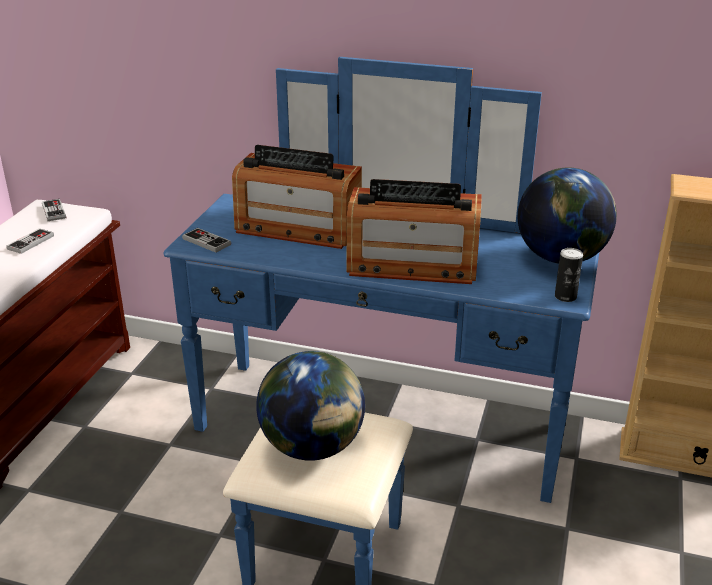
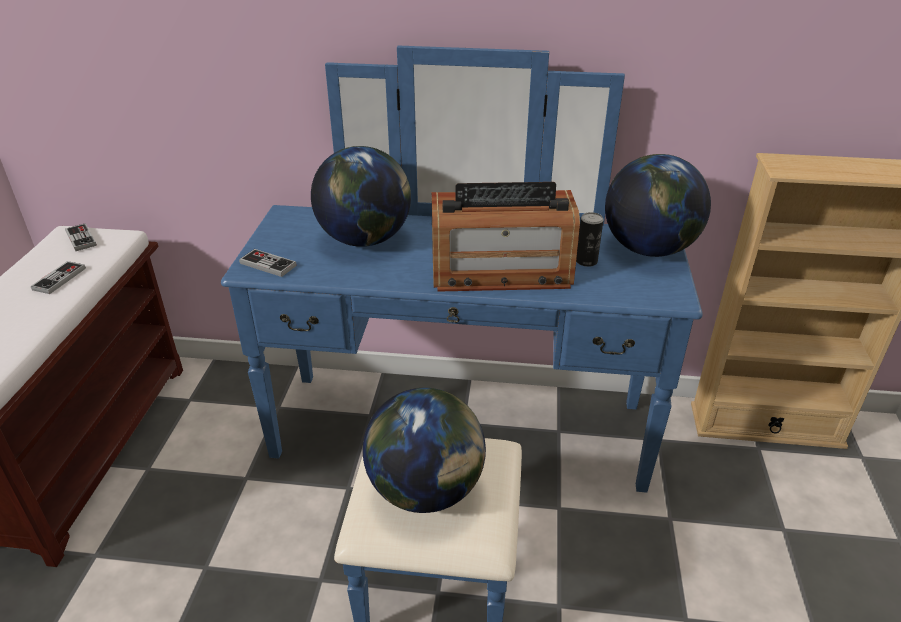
camera: 10 degrees left, 5 degrees up
(298, 228) = (365, 239): radio -> globe
(565, 297) = (671, 294): can -> can (586, 261)

